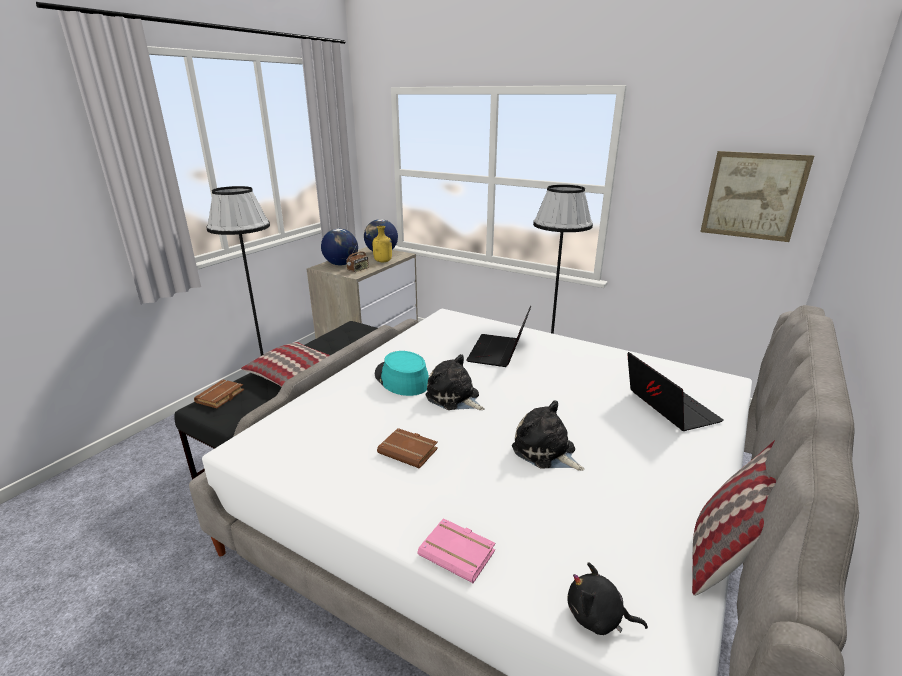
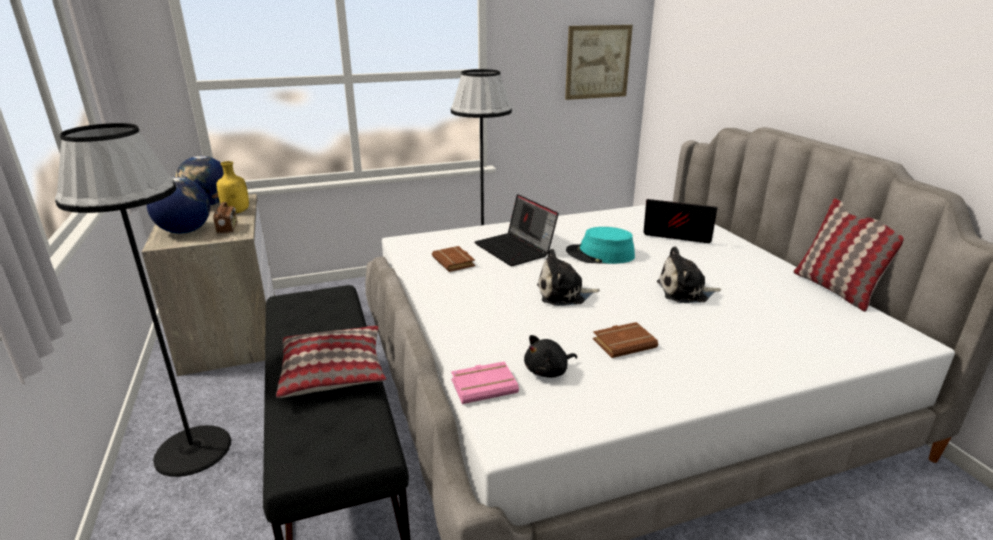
camera: 50 degrees left, 0 degrees up
(220, 397) = (300, 443): brown book -> brown book (455, 262)
(401, 379) = (495, 304): turquoise hat -> turquoise hat (600, 254)
(459, 553) = (778, 370): pink book -> pink book (485, 385)
(598, 617) = (869, 347): black plush toy -> black plush toy (548, 371)

